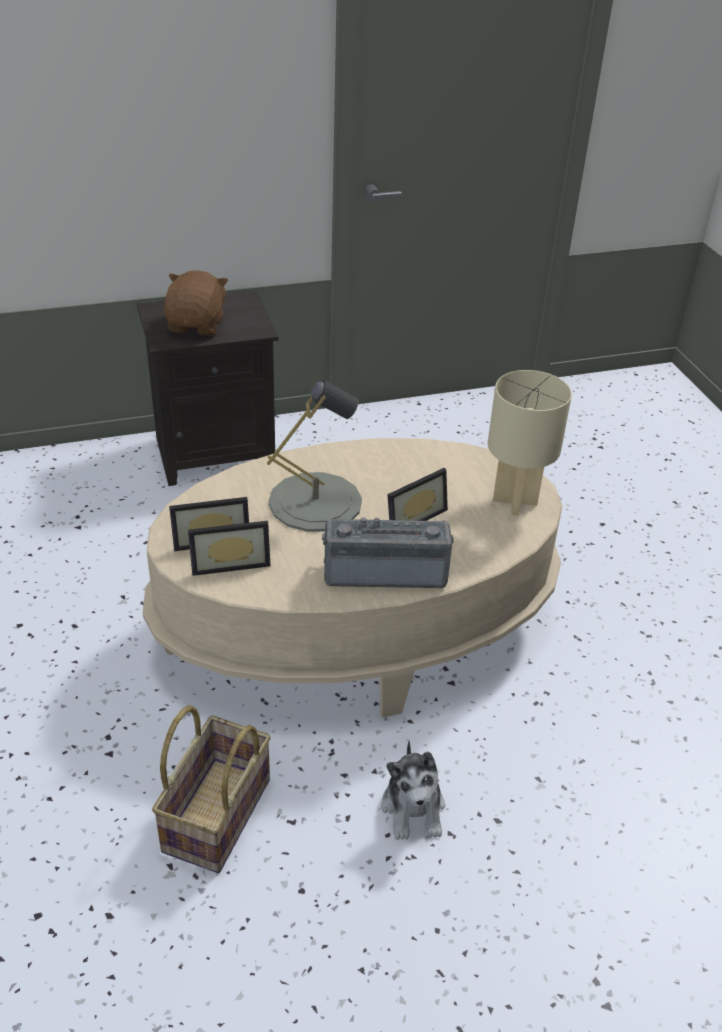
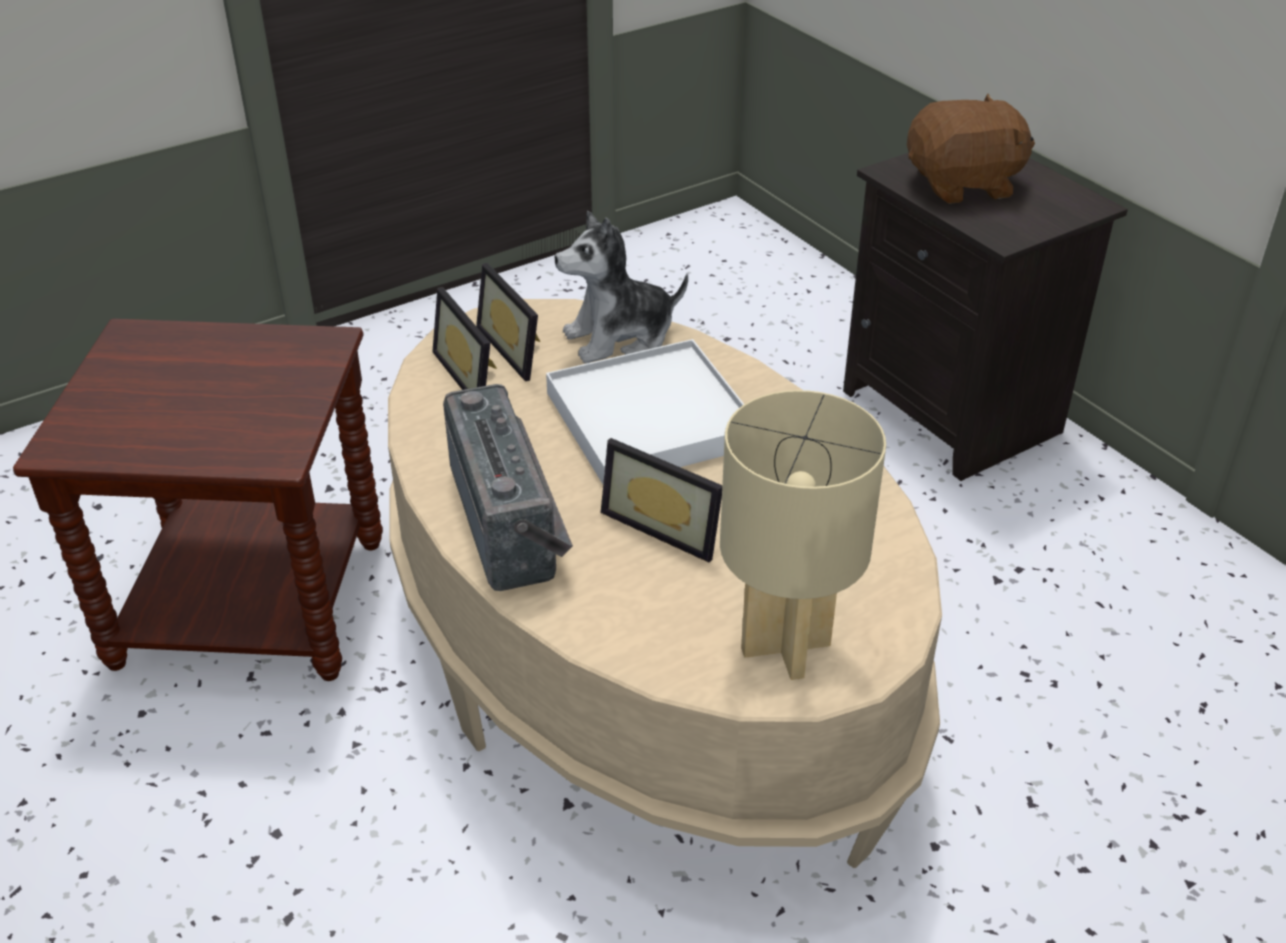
camera: 75 degrees right, 0 degrees up
(215, 813) = (252, 602): basket -> brown side table
(315, 501) = (651, 419): grey table lamp -> white tray
(413, 808) = (295, 804): plush toy -> plush toy (620, 338)

